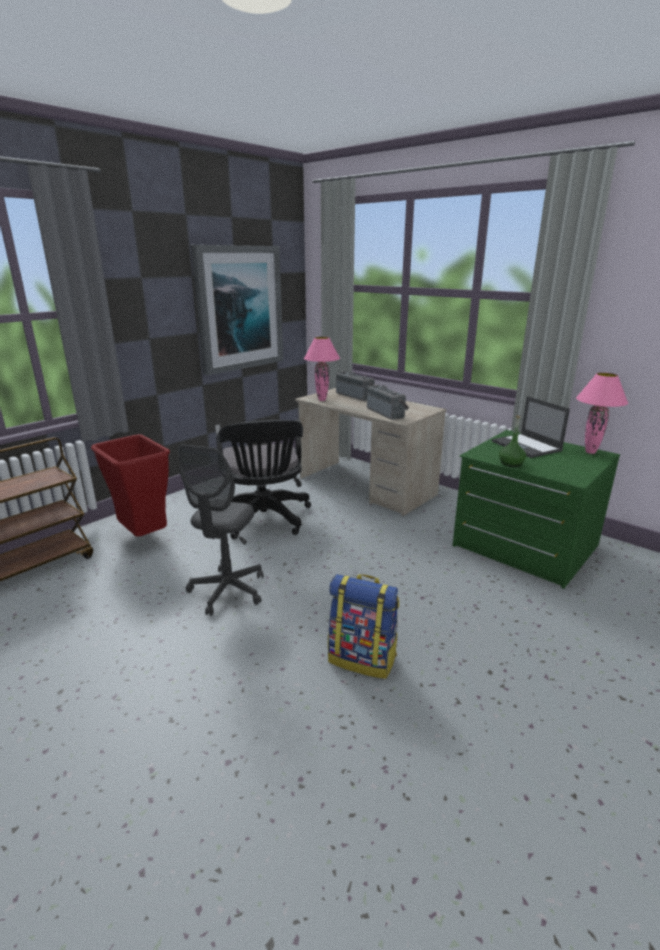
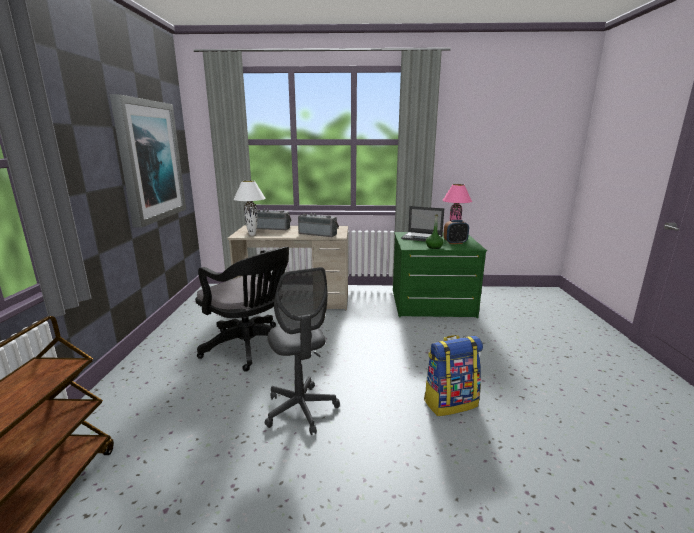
camera: 40 degrees left, 5 degrees down
(143, 537) = (149, 407): red trash can -> none
(322, 400) = (252, 235): pink table lamp -> white table lamp
(558, 465) = (455, 243): none -> alarm clock

